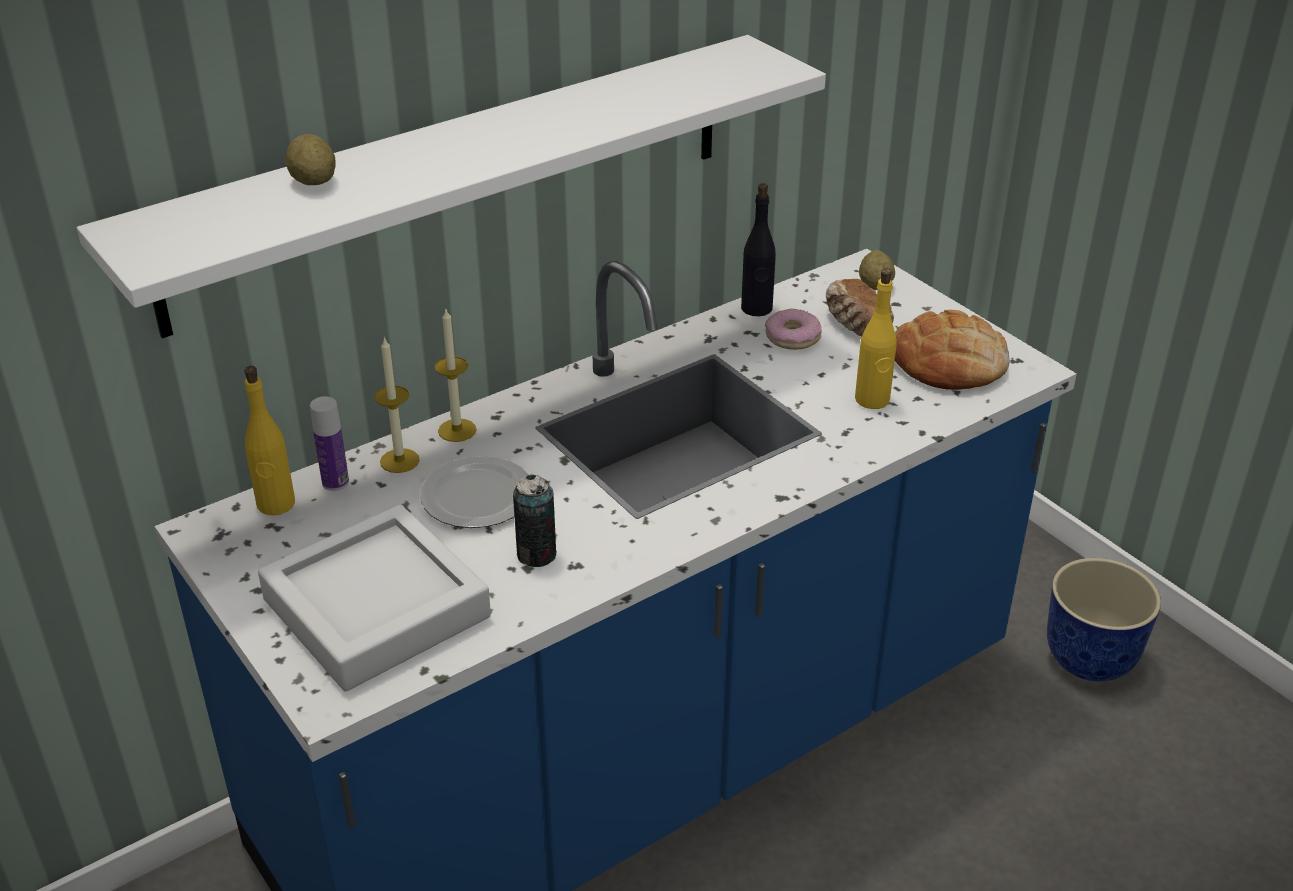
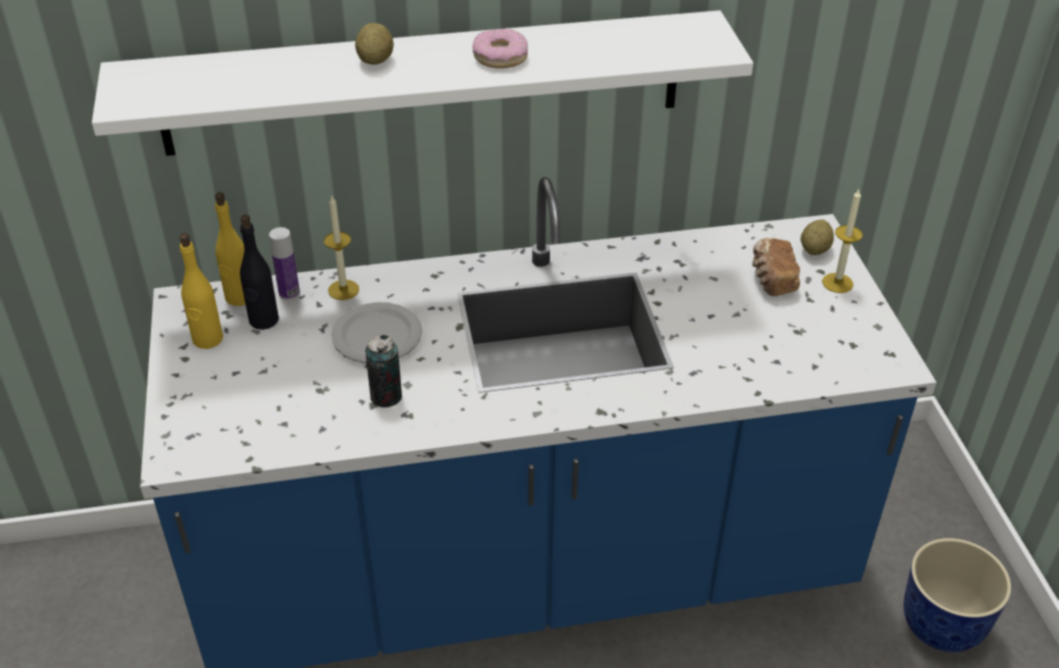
camera: 25 degrees right, 5 degrees up
(314, 182) = (279, 65): potato -> potato (375, 60)
(376, 608) = (250, 400): grey tray -> none
(457, 430) = (399, 278): candle -> candle (837, 283)
(756, 308) = (699, 242): black bottle -> black bottle (263, 320)
(793, 337) = (710, 276): donut -> donut (500, 57)
(872, 400) = (736, 351): yellow bottle -> yellow bottle (207, 339)
(949, 362) = (828, 337): bread -> none

